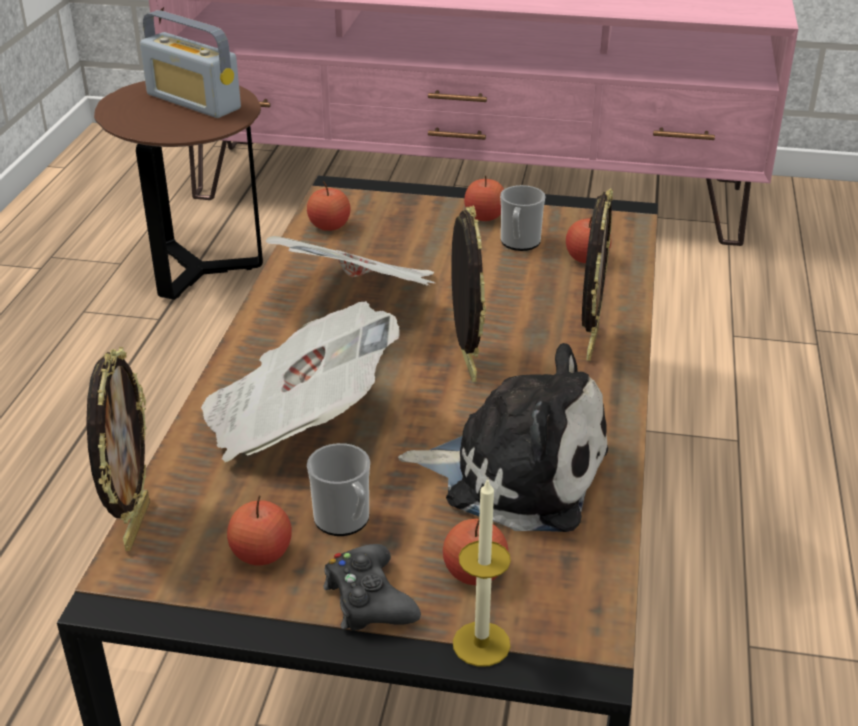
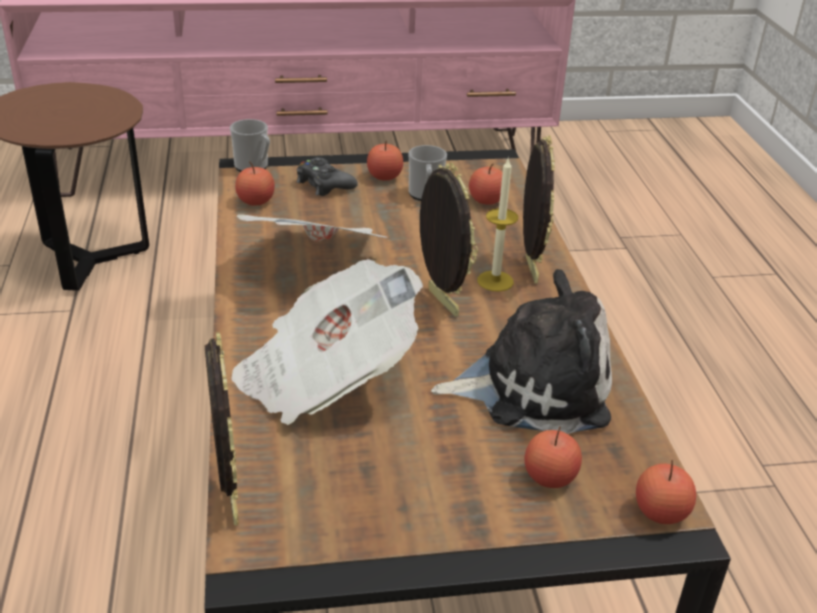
camera: 20 degrees left, 0 degrees up
(193, 102) = (75, 105): radio -> none
(261, 553) = (361, 500): apple -> apple (660, 512)
(345, 521) = (417, 456): mug -> mug (254, 167)
(368, 599) = (477, 520): black game controller -> black game controller (324, 184)
(481, 644) = (590, 536): candle -> candle (495, 281)

